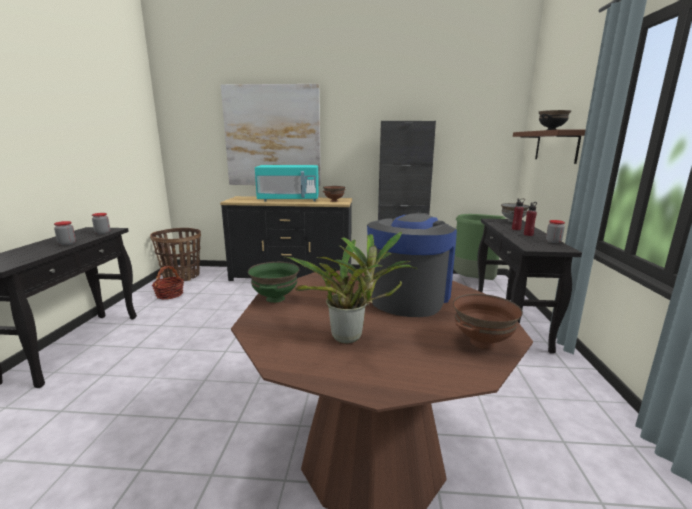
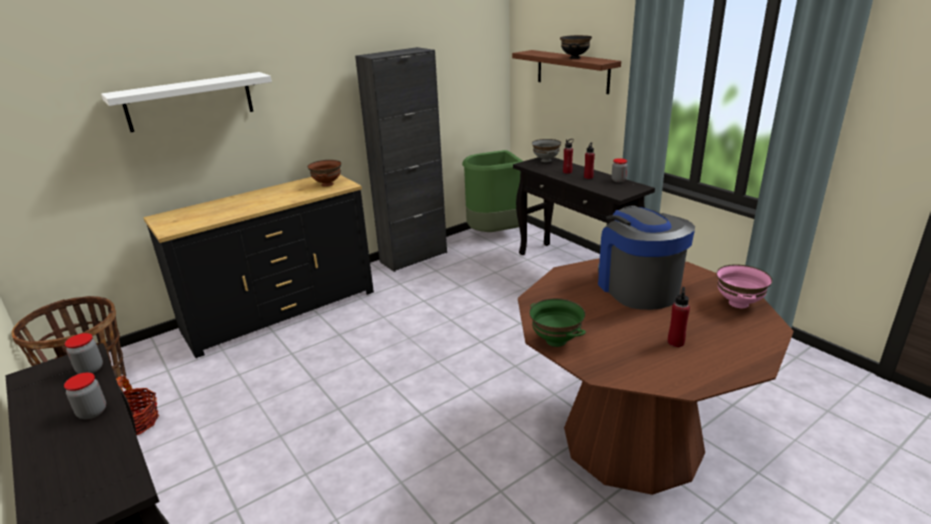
camera: 40 degrees left, 10 degrees up
(272, 136) = (190, 101): picture -> white shelf
(289, 200) = (260, 200): turquoise microwave -> none
(351, 338) = (675, 342): potted plant -> red bottle
(482, 343) = (739, 303): brown bowl -> pink bowl

